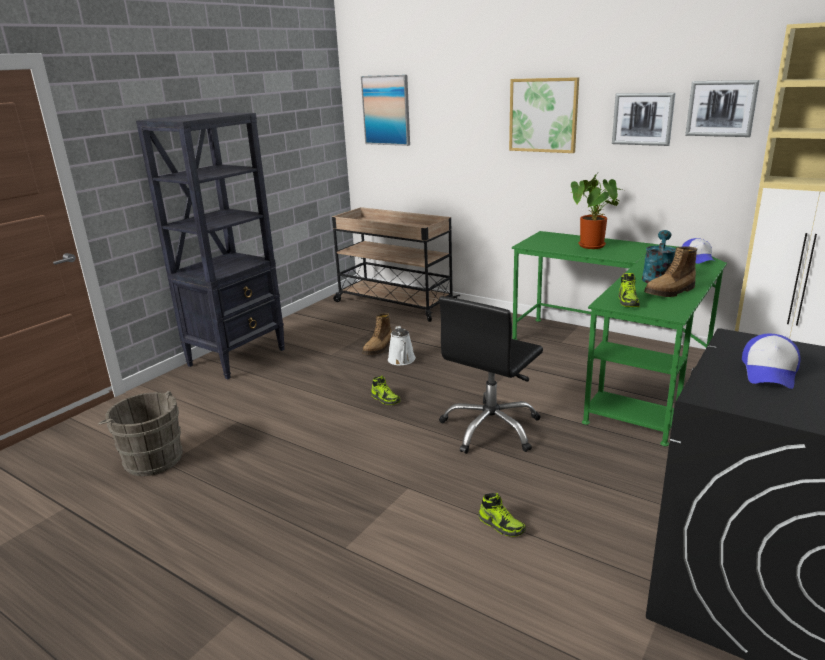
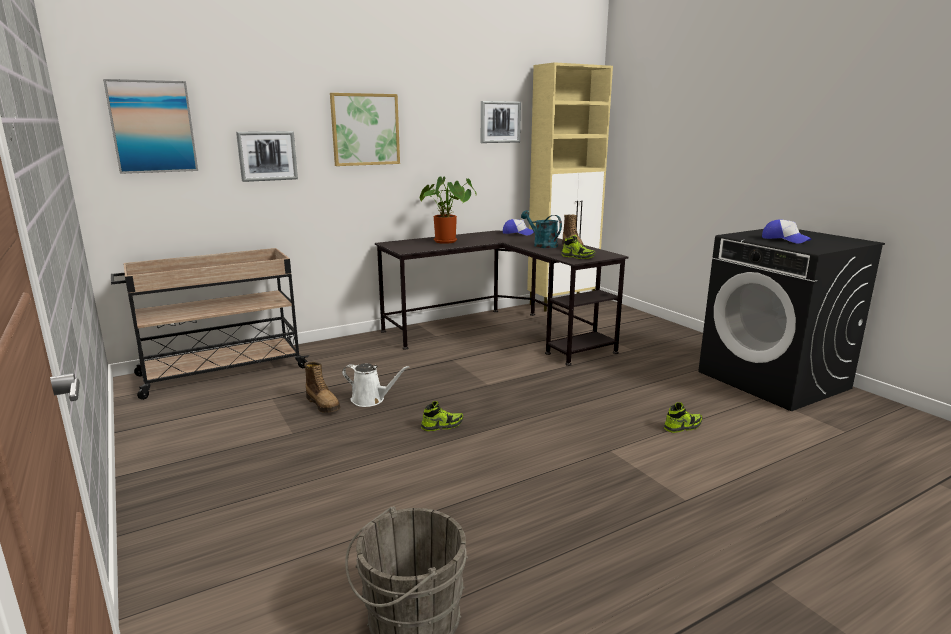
camera: 65 degrees left, 5 degrees down
(238, 357) = (183, 500): black bookcase -> none
(491, 428) = (546, 395): black office chair -> none
(618, 366) = (500, 332): green desk -> black desk
(642, 119) = (449, 131): picture -> picture (267, 156)

